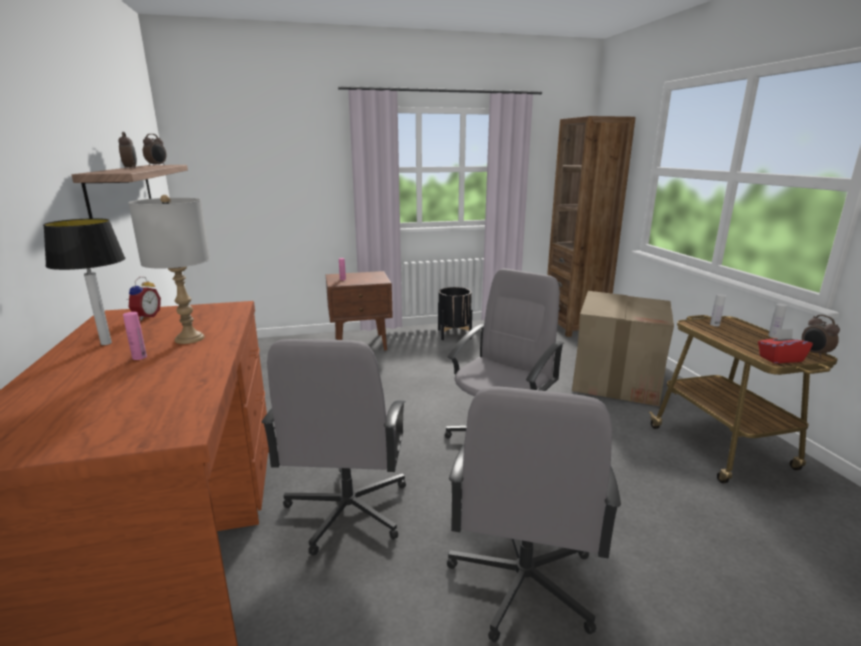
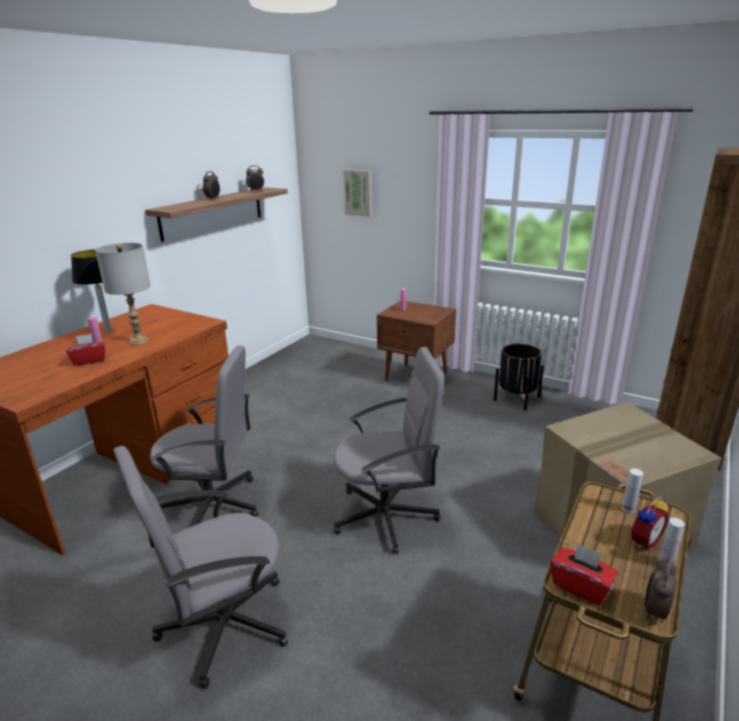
camera: 45 degrees right, 5 degrees up
(145, 317) = (157, 316): alarm clock -> alarm clock (642, 540)
(167, 370) = (89, 360): none -> red tissue box
(254, 171) = (359, 192): none -> picture
(347, 510) = (213, 505): grey office chair -> grey office chair turned 135 degrees counterclockwise

